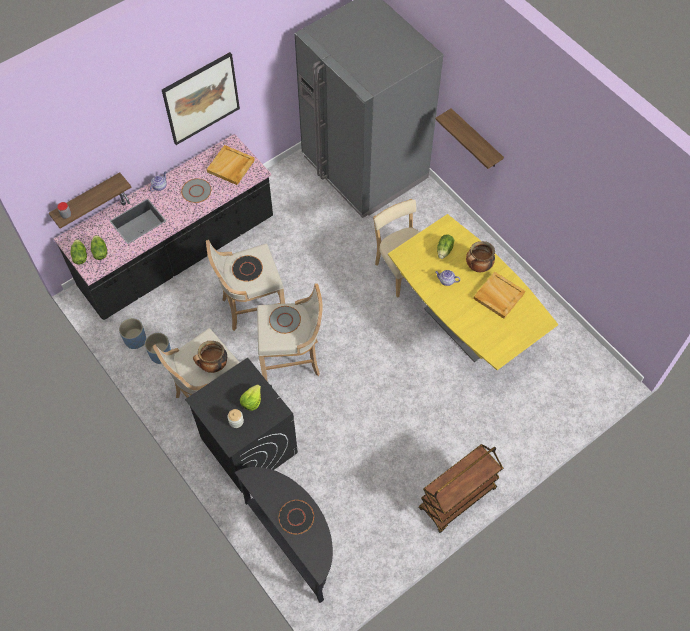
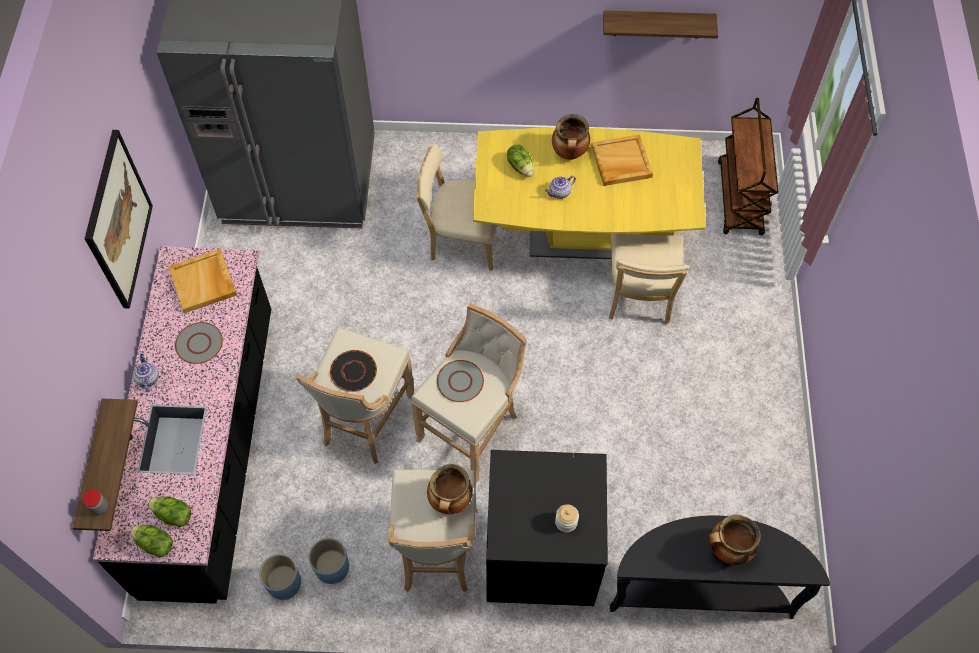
camera: 50 degrees left, 0 degrees up
(251, 401) = (553, 486): lettuce -> none
(296, 517) = (728, 549): black plate -> cooking pot
(452, 383) = (639, 297): none -> beige chair
(457, 499) = (775, 393): brown cart -> brown cart (740, 199)
(475, 140) = (438, 27): shelf -> shelf (657, 24)

